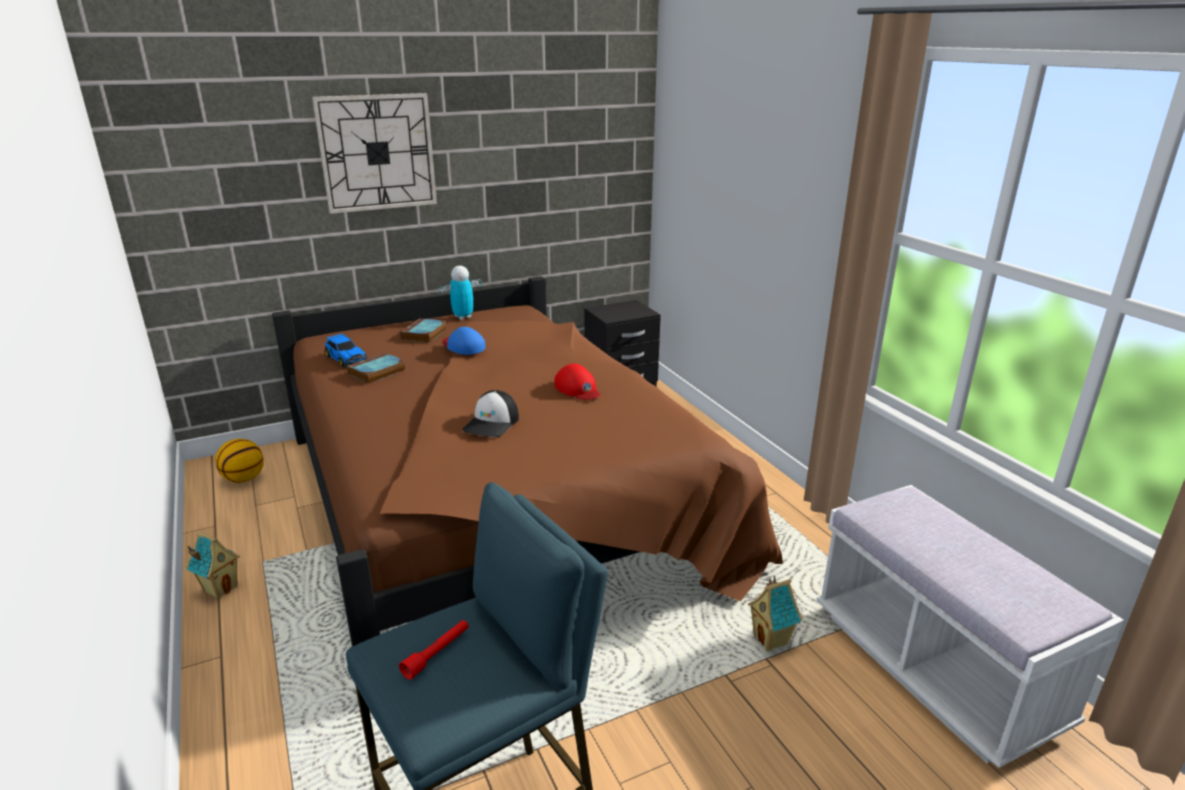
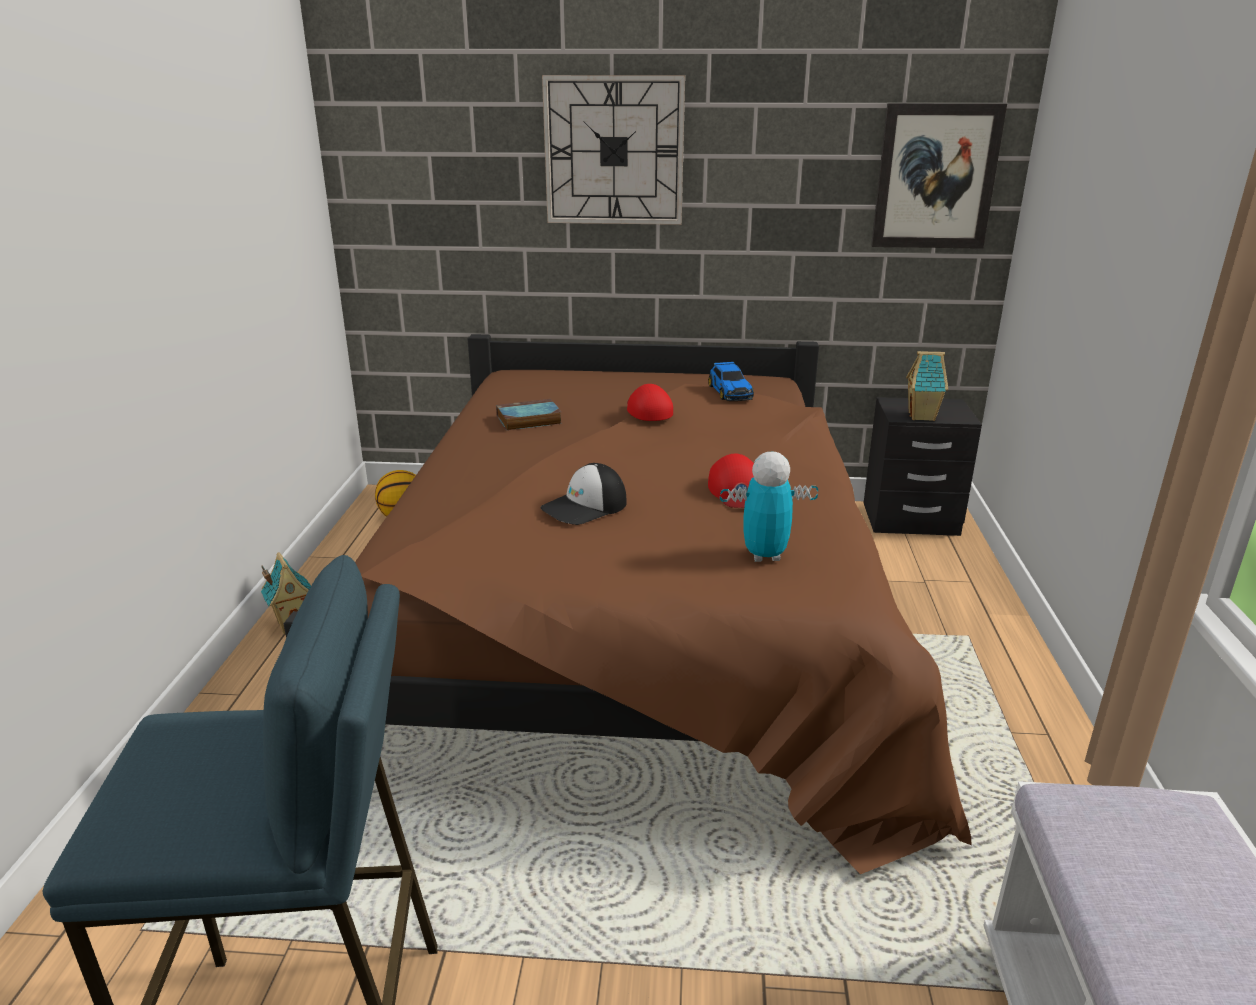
camera: 30 degrees right, 0 degrees up
(346, 358) = (513, 398): toy car -> toy car (730, 392)
(424, 334) = (623, 389): book -> none
(437, 654) = (205, 759): red flashlight -> none
(463, 317) = (688, 377): toy robot -> toy robot (764, 556)
(463, 346) = (648, 410): blue cap -> red cap
(602, 154) = (935, 177): none -> picture
(771, 640) = (873, 956): toy house -> toy house (922, 417)

